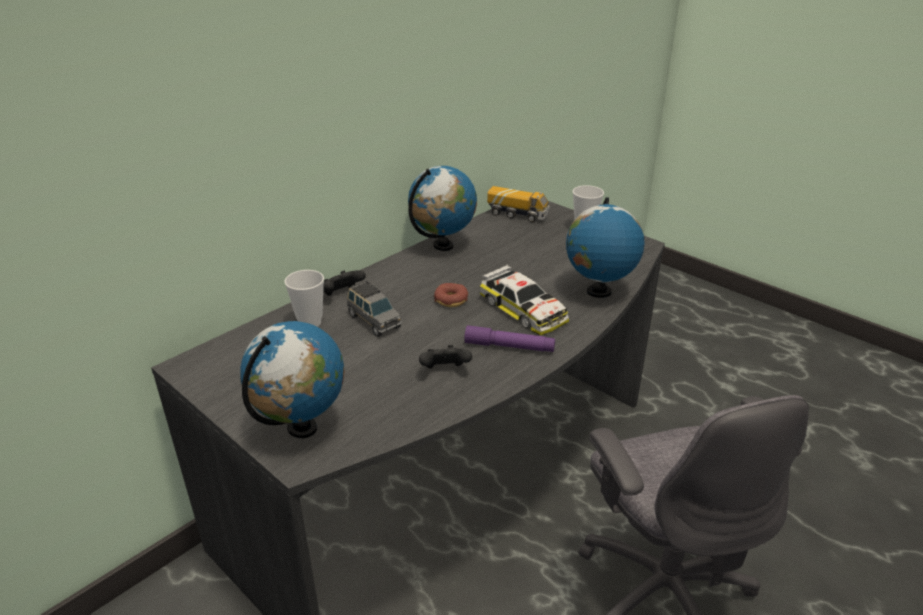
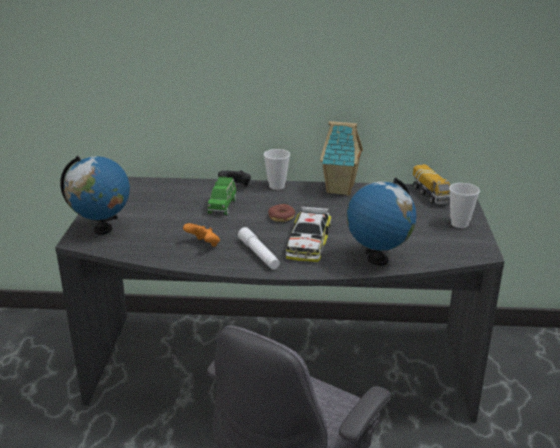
camera: 50 degrees right, 5 degrees down
(310, 322) = (195, 191): cup -> cup (277, 186)
(373, 321) = (222, 206): grey toy car -> green toy car
(443, 246) = (341, 190): globe -> toy house
(444, 371) = (204, 245): black game controller -> orange game controller
(509, 346) = (258, 254): purple flashlight -> white flashlight

